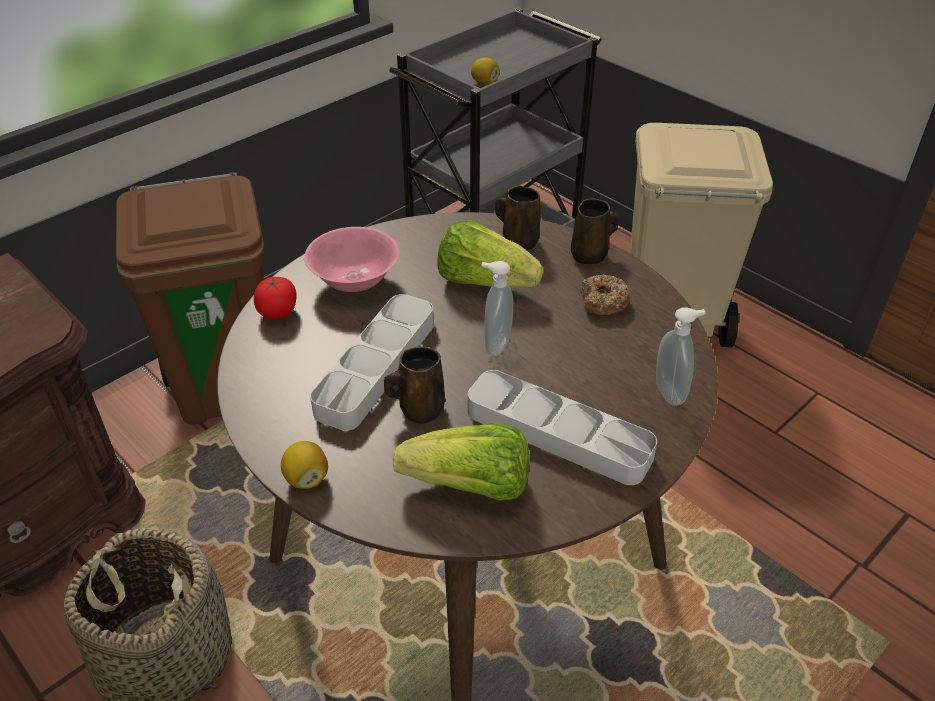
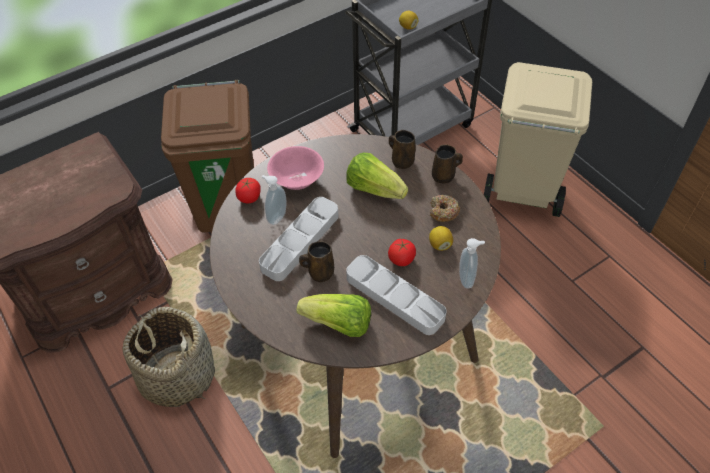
camera: 10 degrees right, 10 degrees up
(306, 478) = (251, 308): lemon -> lemon (440, 244)
(495, 344) = (371, 234): soap dispenser -> soap dispenser (276, 217)
(554, 375) = (401, 259): none -> tomato

